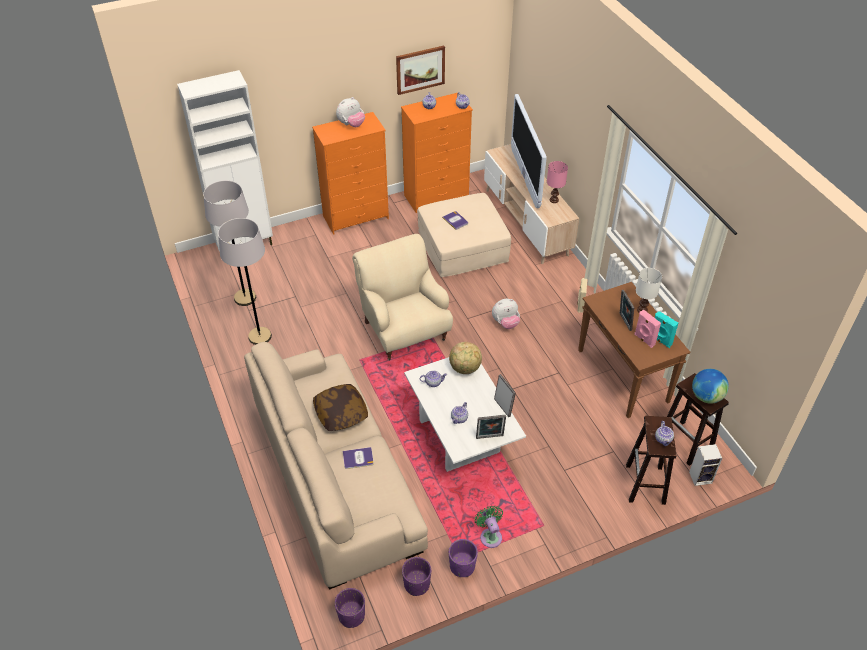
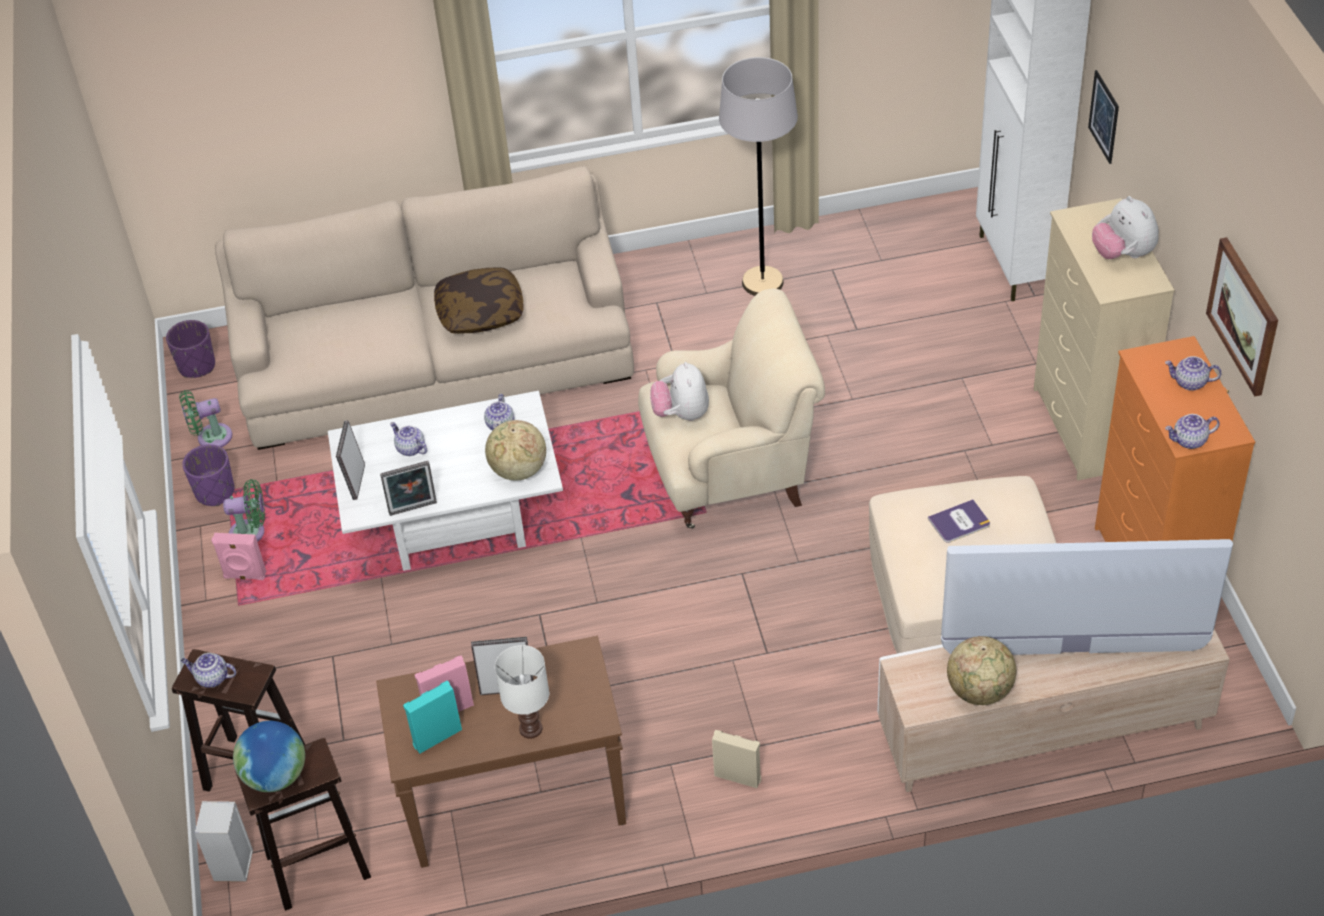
camera: 105 degrees right, 0 degrees up
(245, 298) = (865, 265): grey floor lamp -> none
(270, 119) = (1104, 116): none -> picture
(356, 217) = (1086, 428): orange dresser -> beige dresser
(358, 458) = (384, 326): book -> none
(417, 584) = (210, 438): purple planter -> green fan
(505, 323) = (713, 633): plush toy -> plush toy (681, 414)
(522, 529) = (245, 576): none -> pink speaker
(554, 200) = (980, 691): pink table lamp -> globe

